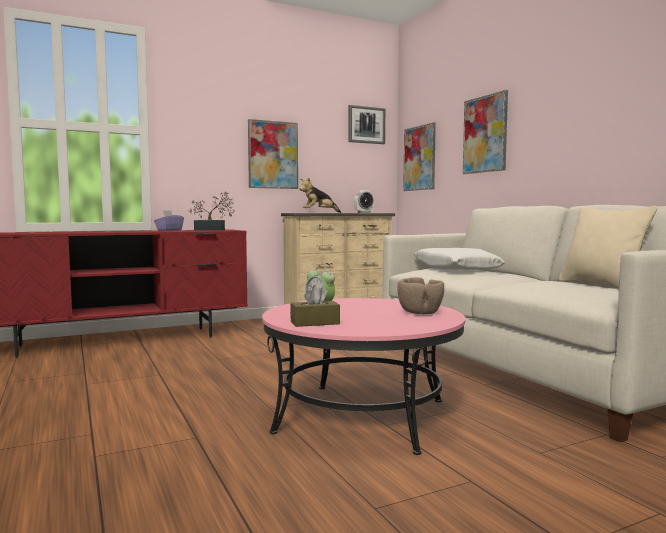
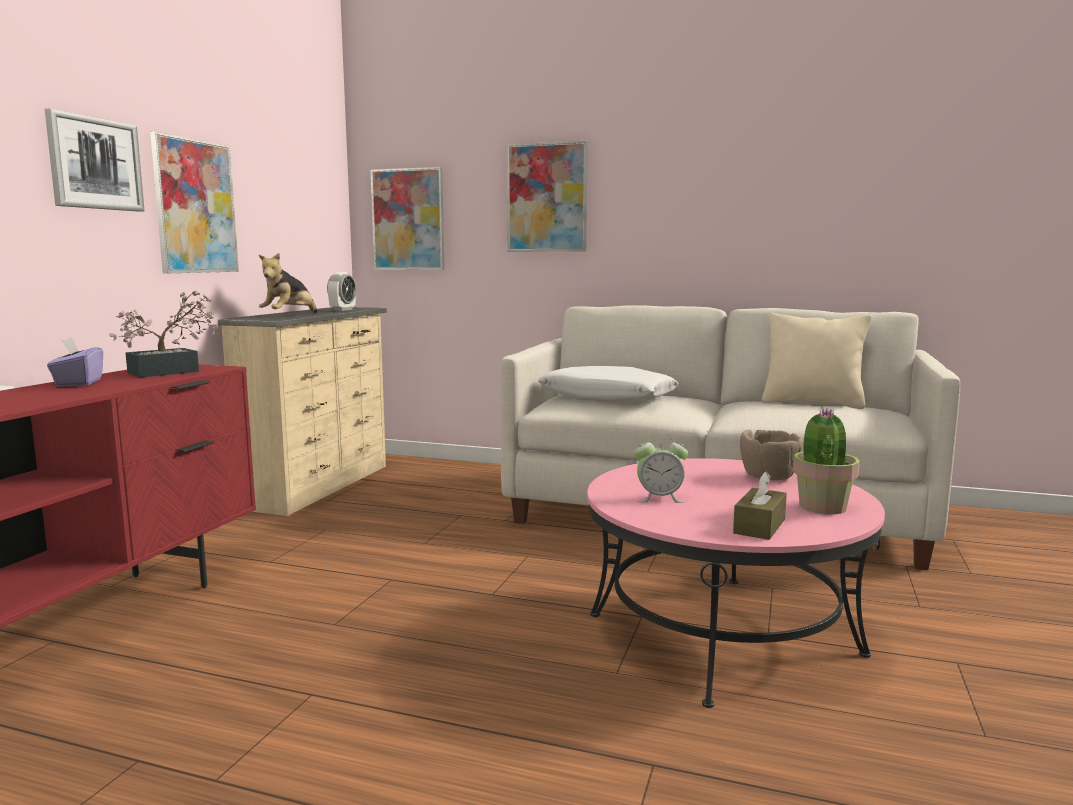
camera: 45 degrees left, 5 degrees up
(366, 125) = (314, 157): picture -> picture (95, 163)
(385, 325) = (822, 507): none -> potted plant

